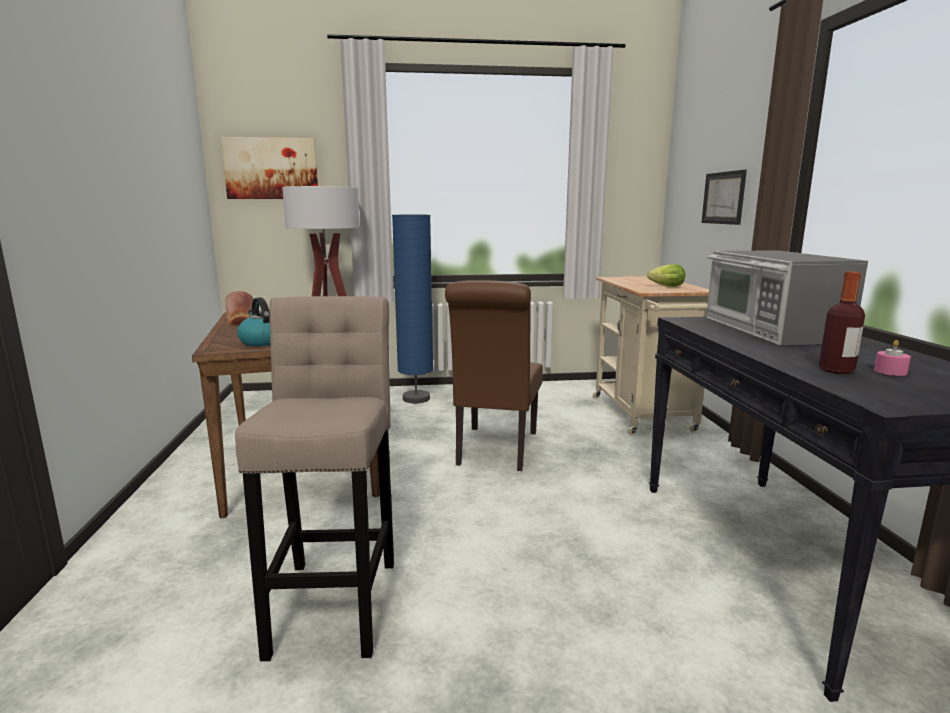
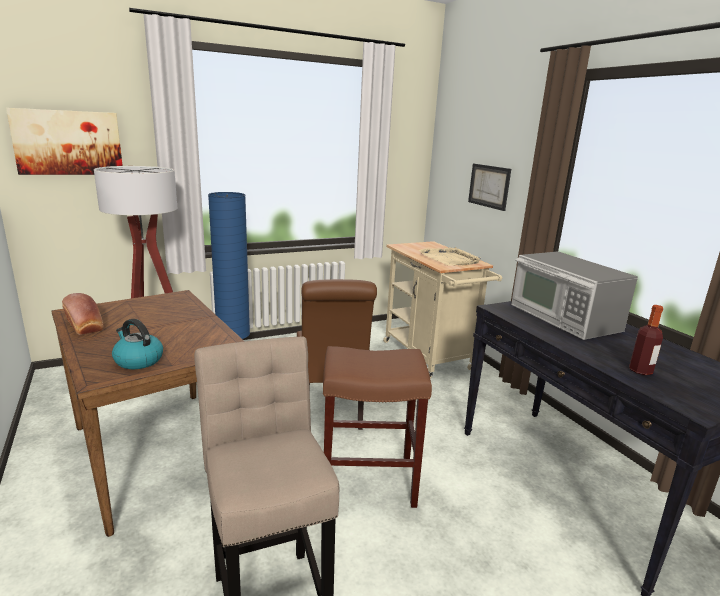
camera: 20 degrees left, 5 degrees up
(503, 517) = (369, 481): none -> brown stool
(664, 286) = (450, 259): lettuce -> beige tray
(890, 371) = (670, 368): pink candle -> none

